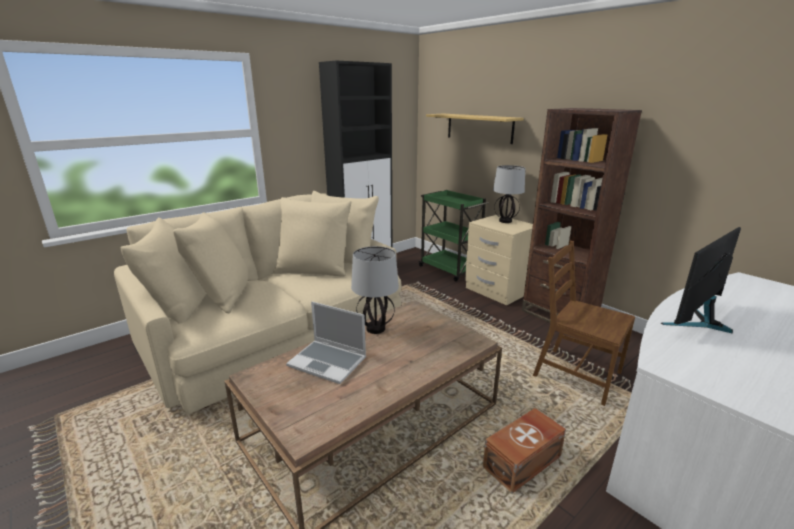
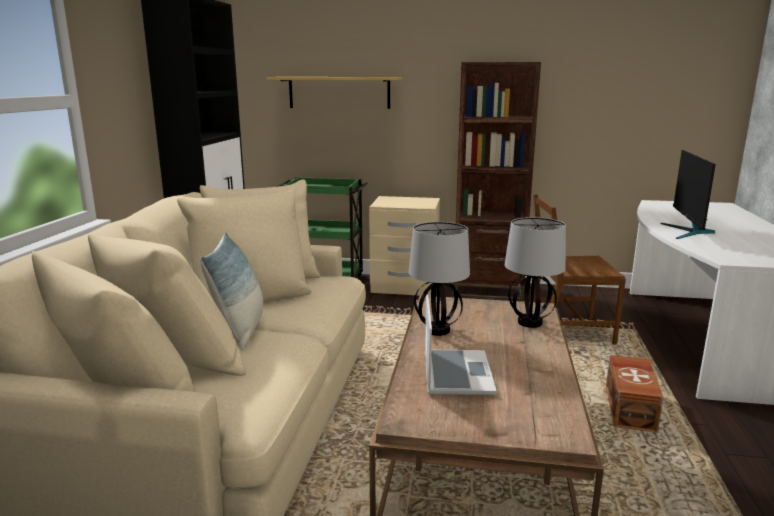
camera: 40 degrees left, 5 degrees down
(273, 286) = (240, 330): none -> pillow
(328, 362) = (455, 373): laptop -> laptop turned 75 degrees counterclockwise
(505, 221) = (402, 199): table lamp -> table lamp (530, 322)

